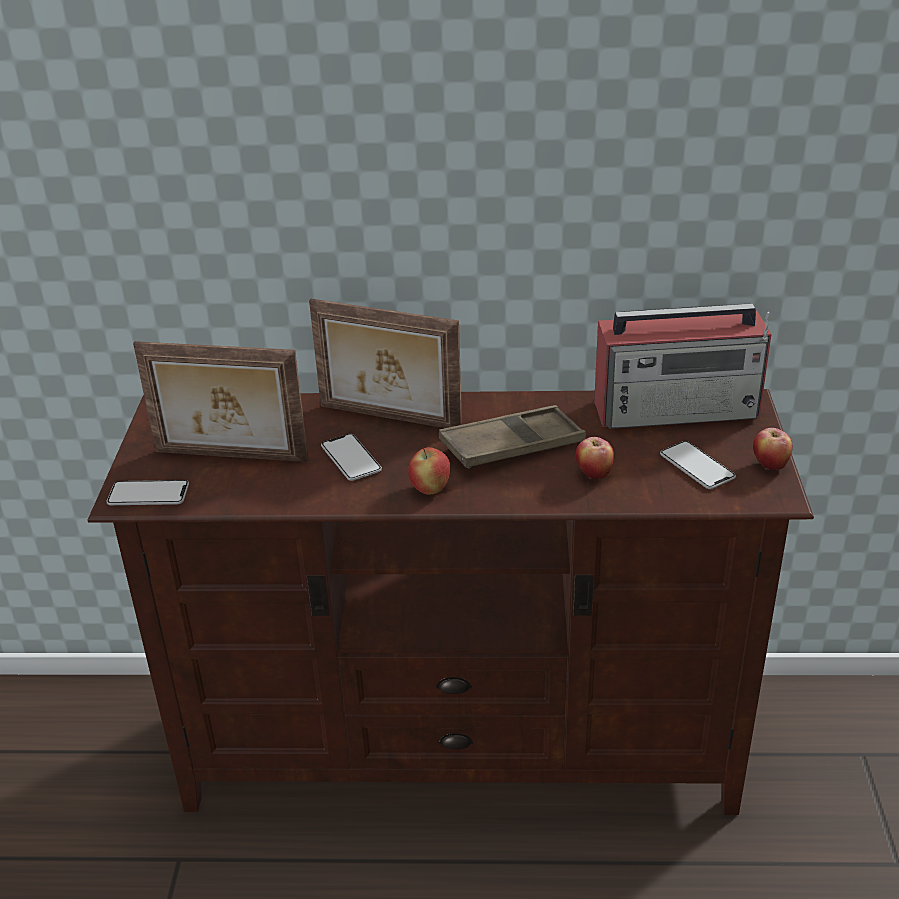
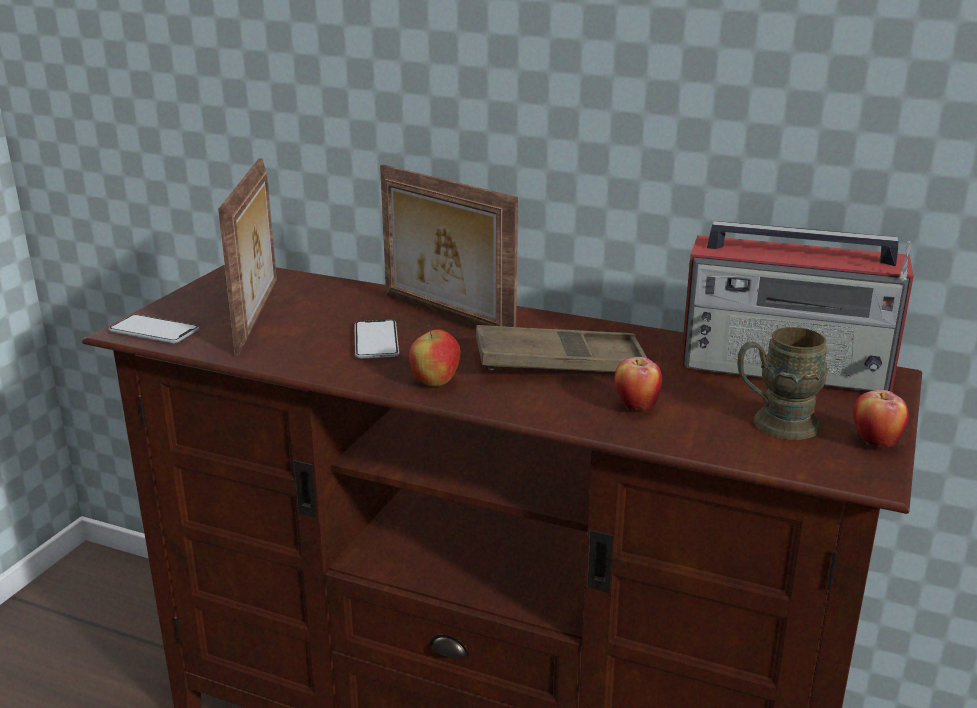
camera: 20 degrees right, 10 degrees down
(230, 457) = (259, 318): picture frame -> picture frame turned 120 degrees counterclockwise
(697, 466) = (774, 424): phone -> brown mug

